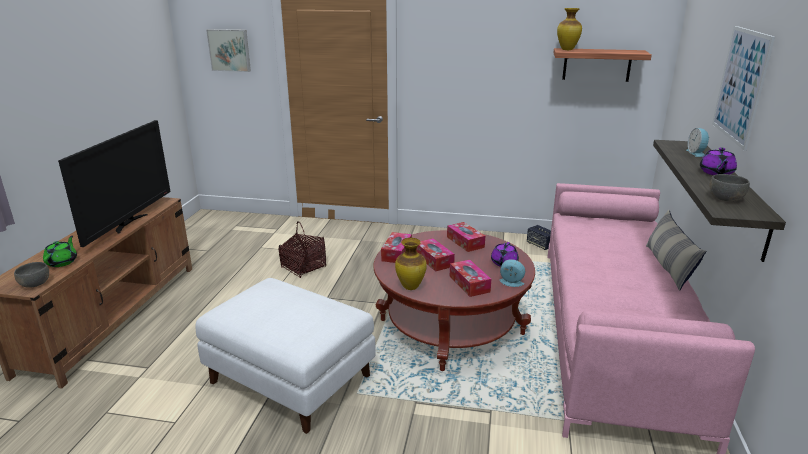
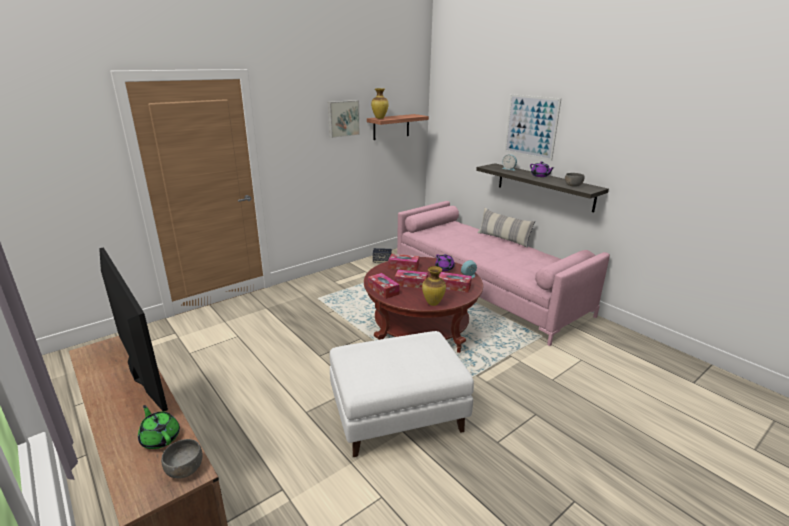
camera: 50 degrees left, 0 degrees up
(229, 50) = (64, 156): picture -> picture (343, 118)
(303, 267) = (259, 347): basket -> none

